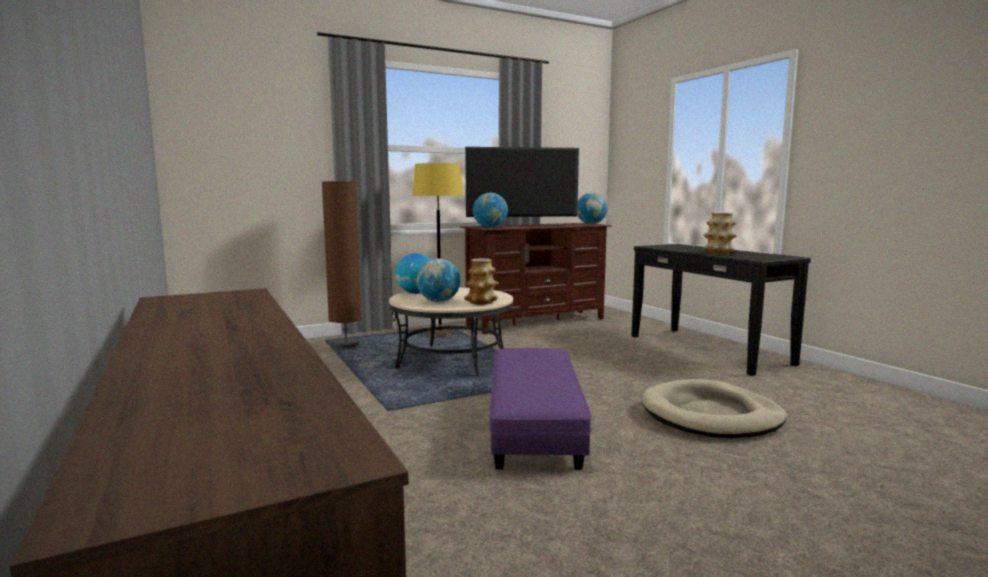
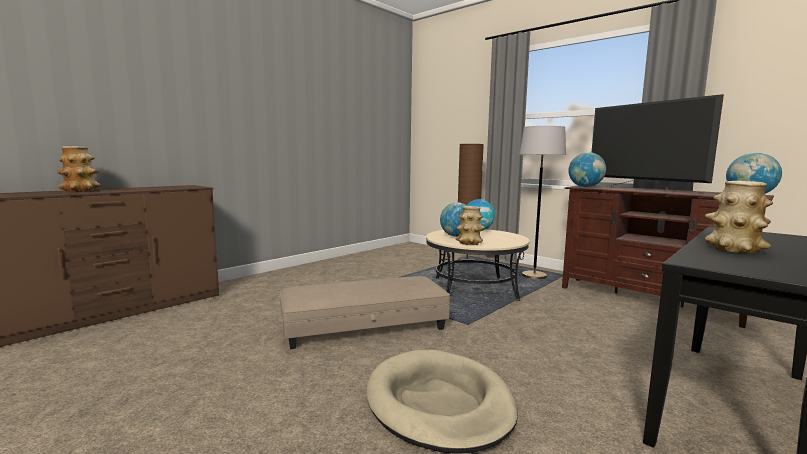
camera: 70 degrees right, 0 degrees up
(199, 355) = (81, 191): none -> vase
(440, 334) = (534, 276): yellow floor lamp -> grey floor lamp
(534, 423) = (364, 327): purple ottoman -> beige ottoman

